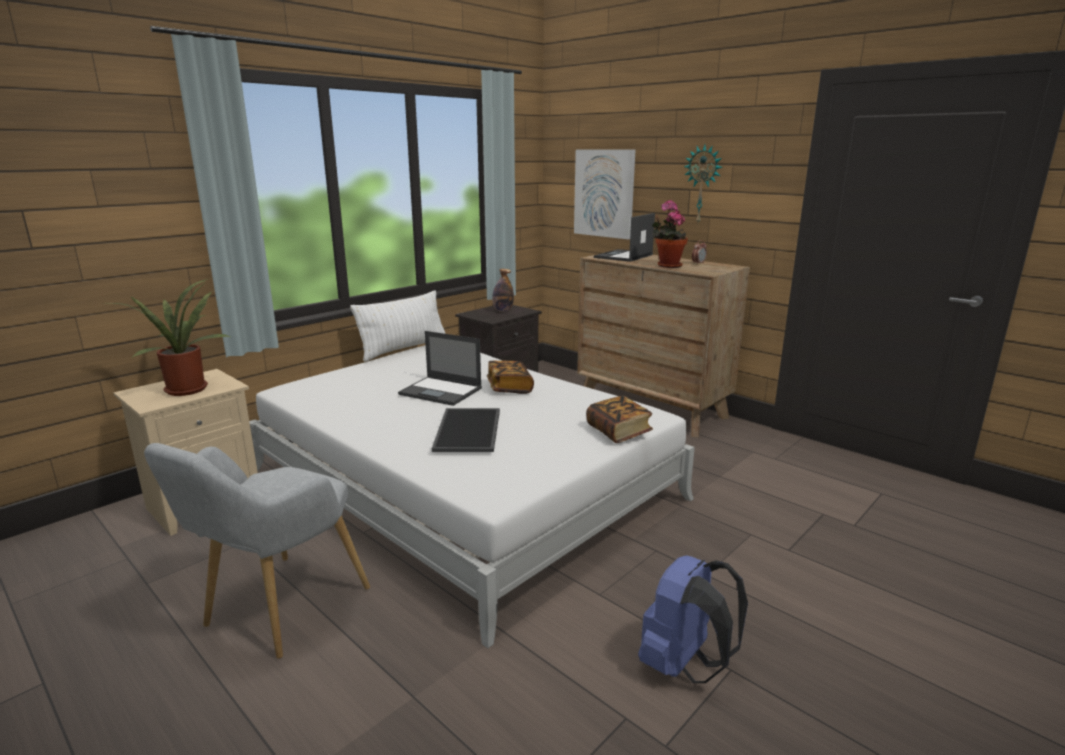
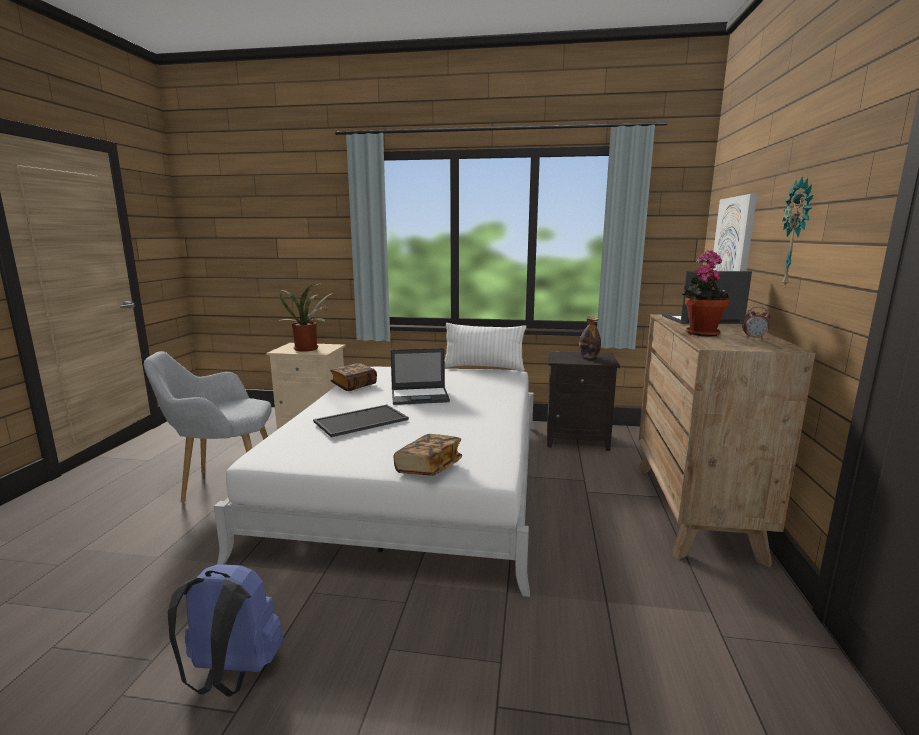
camera: 55 degrees right, 5 degrees down
(441, 391) = (420, 396): laptop -> laptop turned 90 degrees counterclockwise
(509, 388) = (464, 411): book -> book (354, 385)

